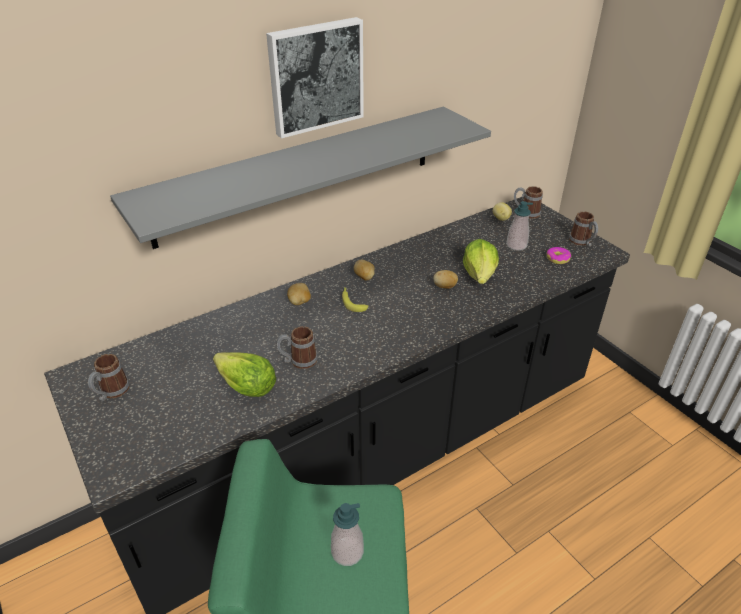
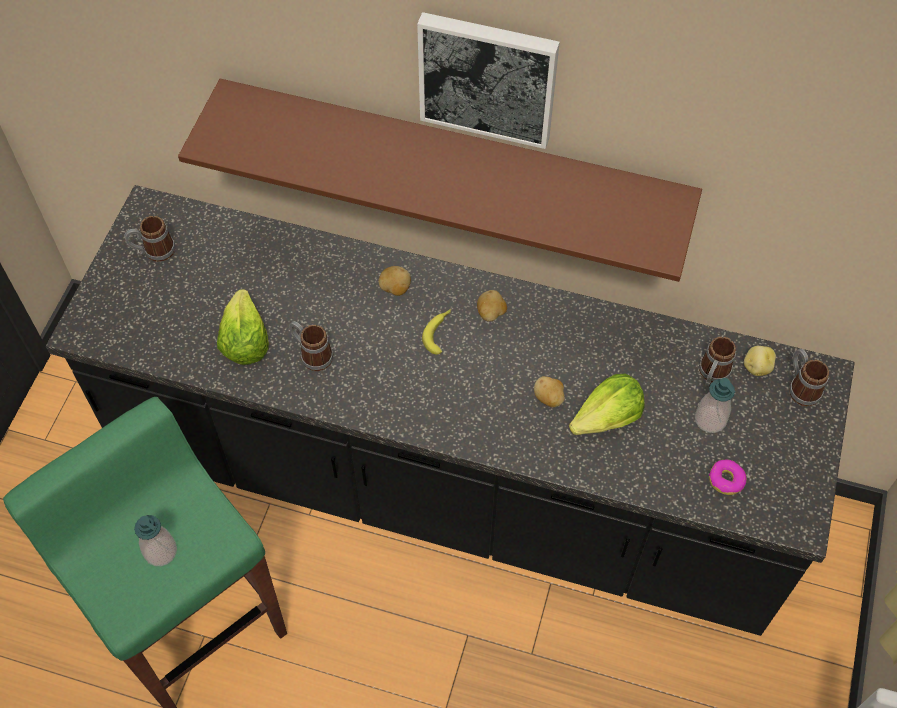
camera: 50 degrees right, 20 degrees up
(299, 174) = (453, 159): grey shelf -> brown shelf
(582, 242) = (795, 488): mug -> mug (712, 375)

